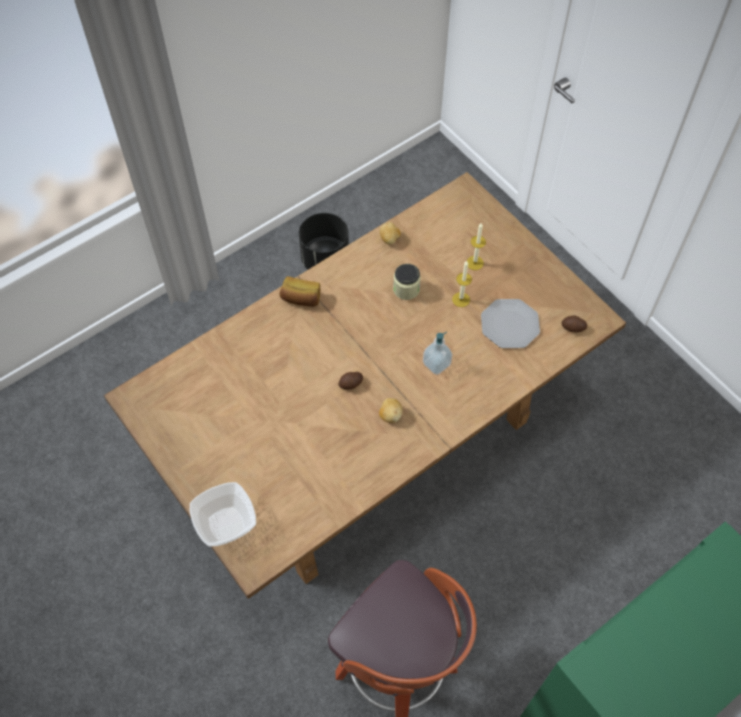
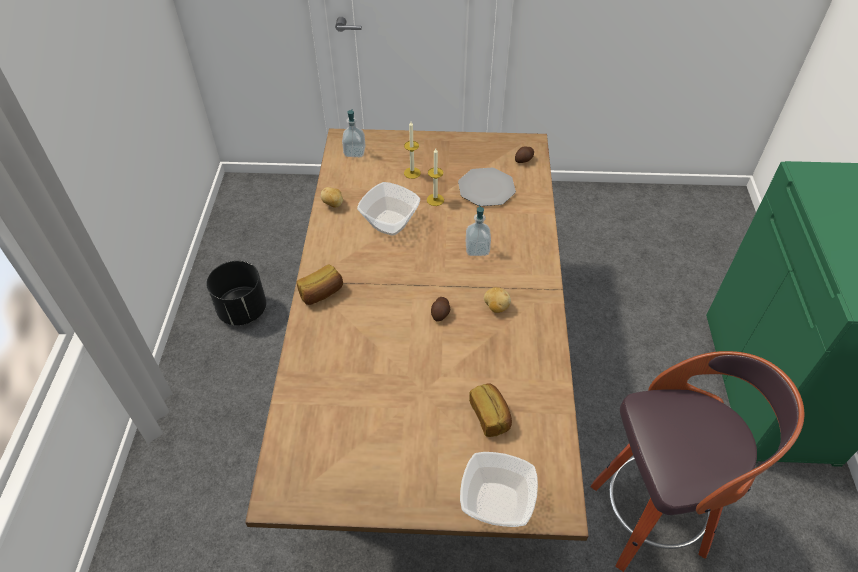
camera: 50 degrees left, 10 degrees down
(290, 476) = (490, 416): none -> bread
(406, 289) = (390, 223): jar -> bowl
(458, 209) = (354, 152): none -> soap dispenser

